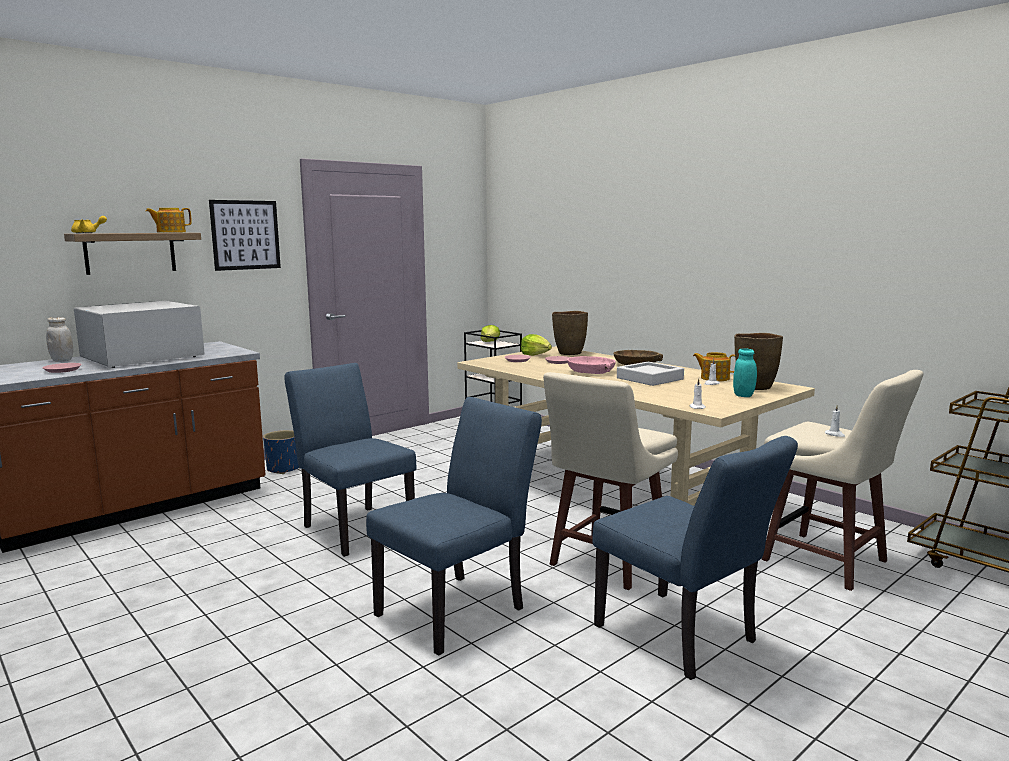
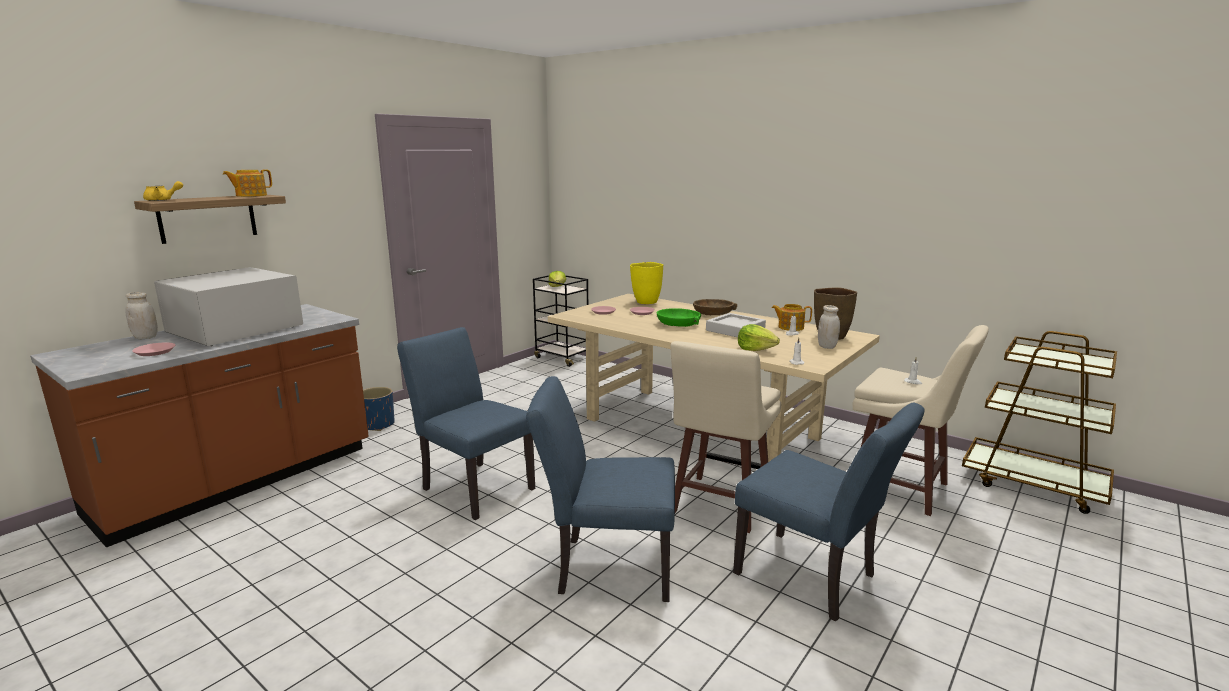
camera: 10 degrees left, 5 degrees up
(245, 235) = (325, 194): picture -> none
(459, 608) = (605, 567): blue chair -> blue chair turned 120 degrees counterclockwise
(535, 355) = (616, 304): lettuce -> lettuce (755, 349)
(569, 353) = (646, 302): brown vase -> yellow vase
(591, 372) = (679, 324): pink bowl -> green bowl
(743, 395) = (827, 346): turquoise jar -> white jar

